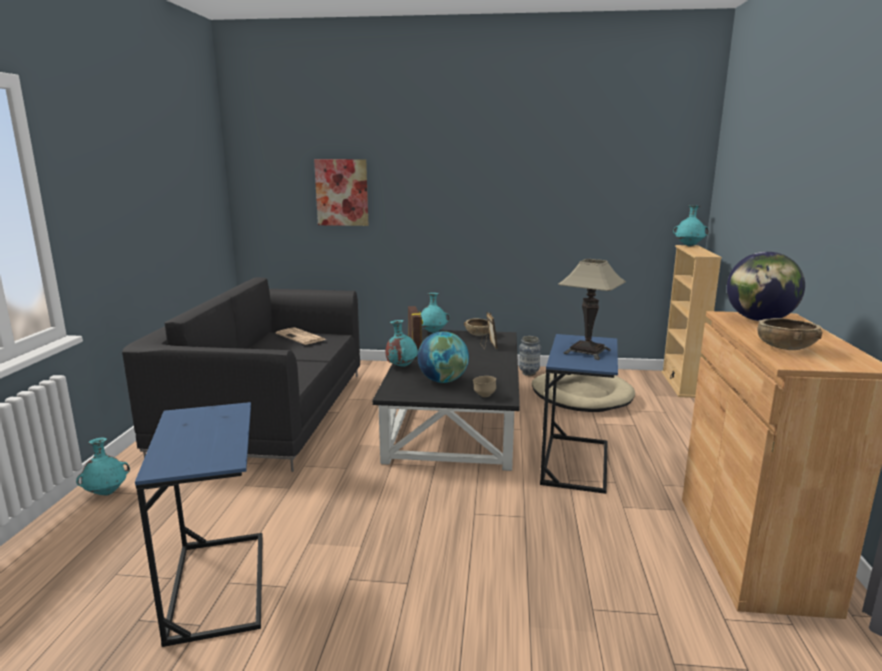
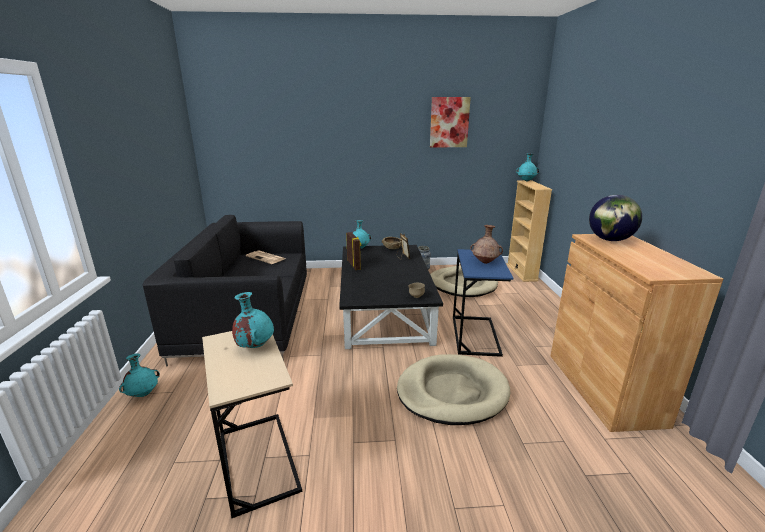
camera: 10 degrees left, 5 degrees up
(217, 584) = (257, 460): blue side table -> beige side table
(342, 192) = (284, 148): picture -> picture (449, 122)
(401, 366) = (349, 277): turquoise vase -> turquoise vase (255, 346)
(443, 381) = (383, 287): globe -> none
(512, 532) = (452, 392): none -> beige dog bed
(587, 352) = (485, 262): table lamp -> brown vase
(786, 348) = (642, 262): brown bowl -> none

